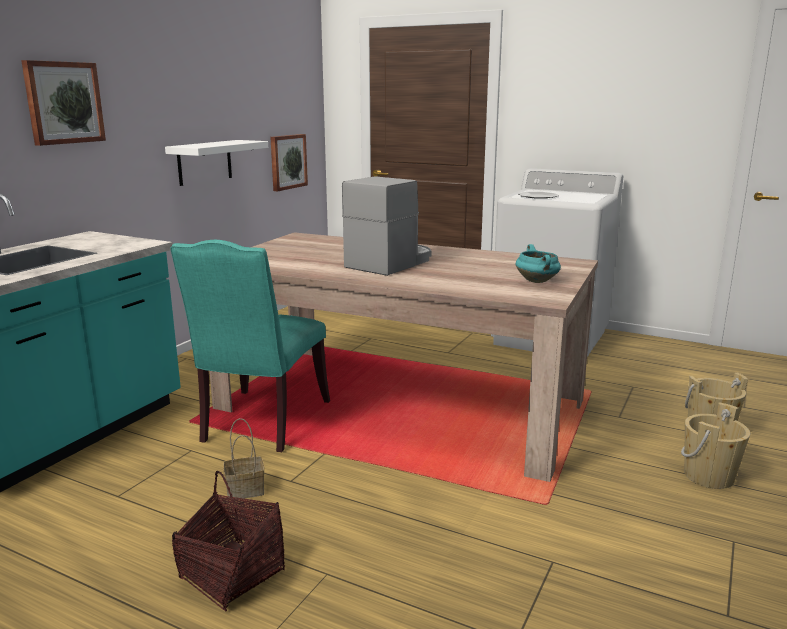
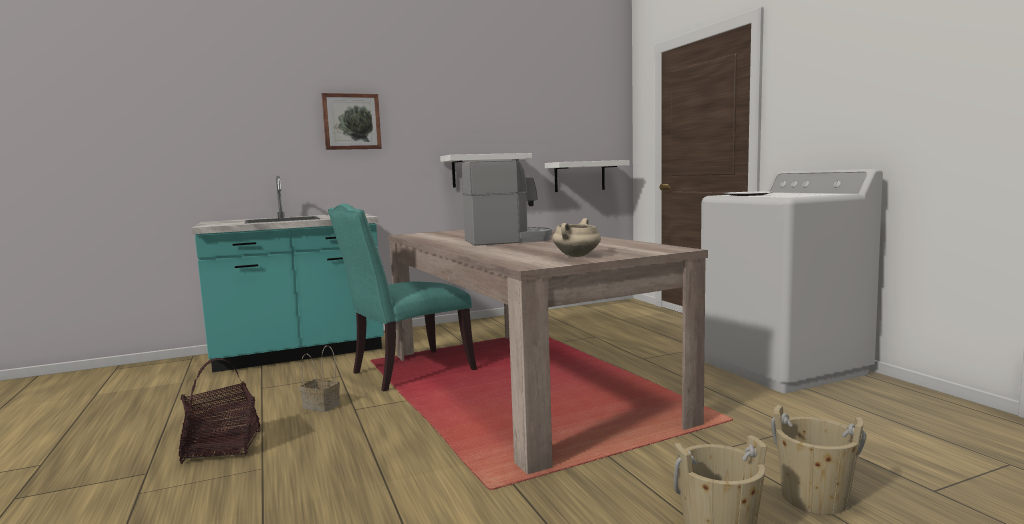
camera: 40 degrees right, 10 degrees down
(287, 161) = (579, 176): picture -> white shelf
(537, 281) = (576, 256): turquoise cooking pot -> beige cooking pot

